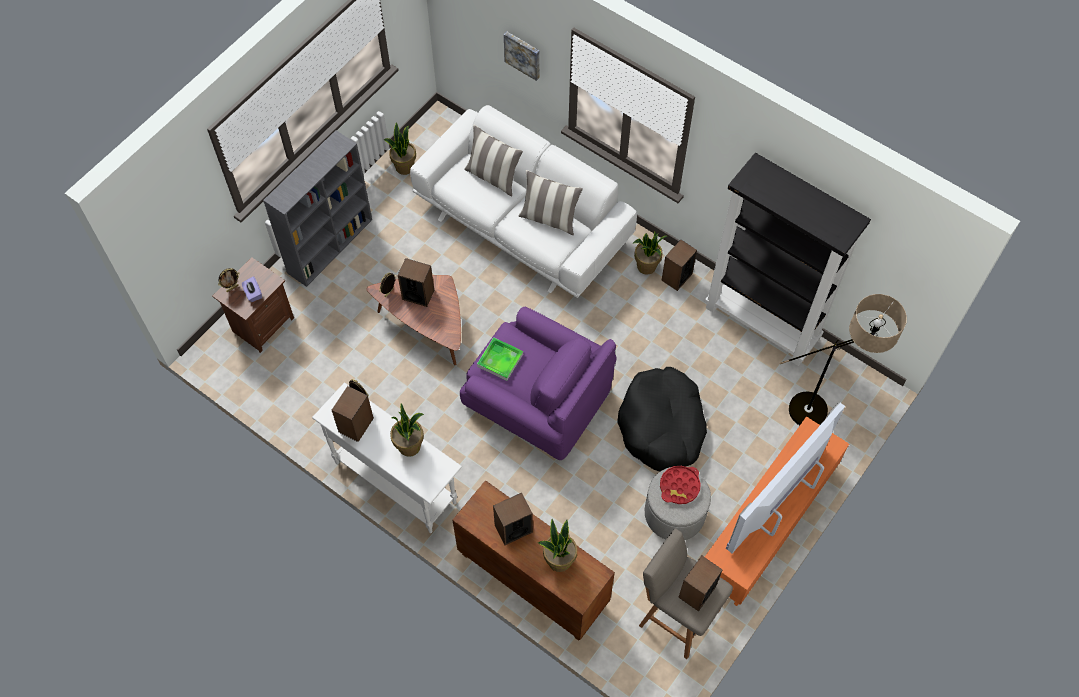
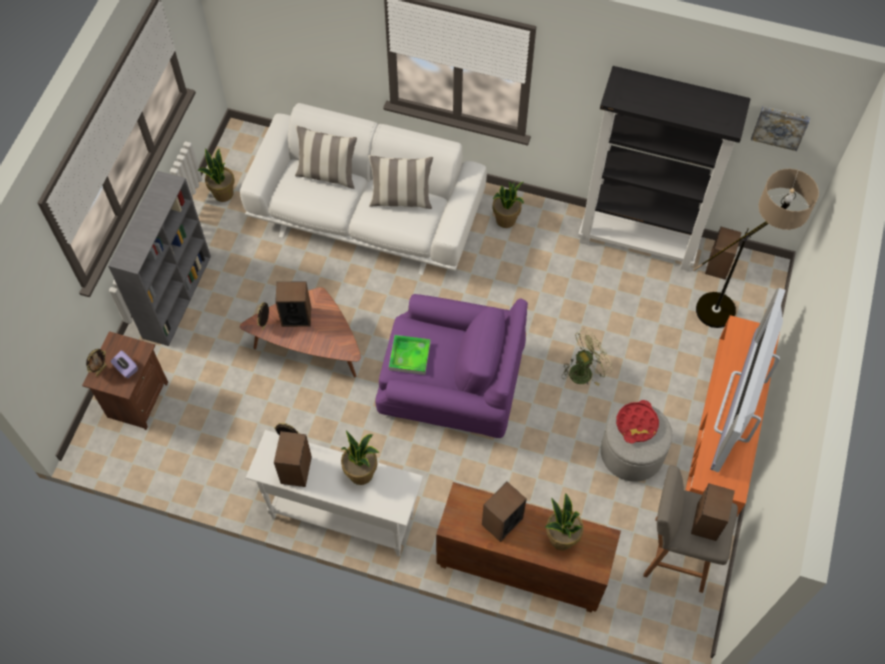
camera: 20 degrees left, 0 degrees up
(523, 54) = (328, 38): picture -> picture (780, 126)
(662, 425) = (584, 370): black dog bed -> green fan
(676, 277) = (539, 221): speaker -> speaker (717, 265)

